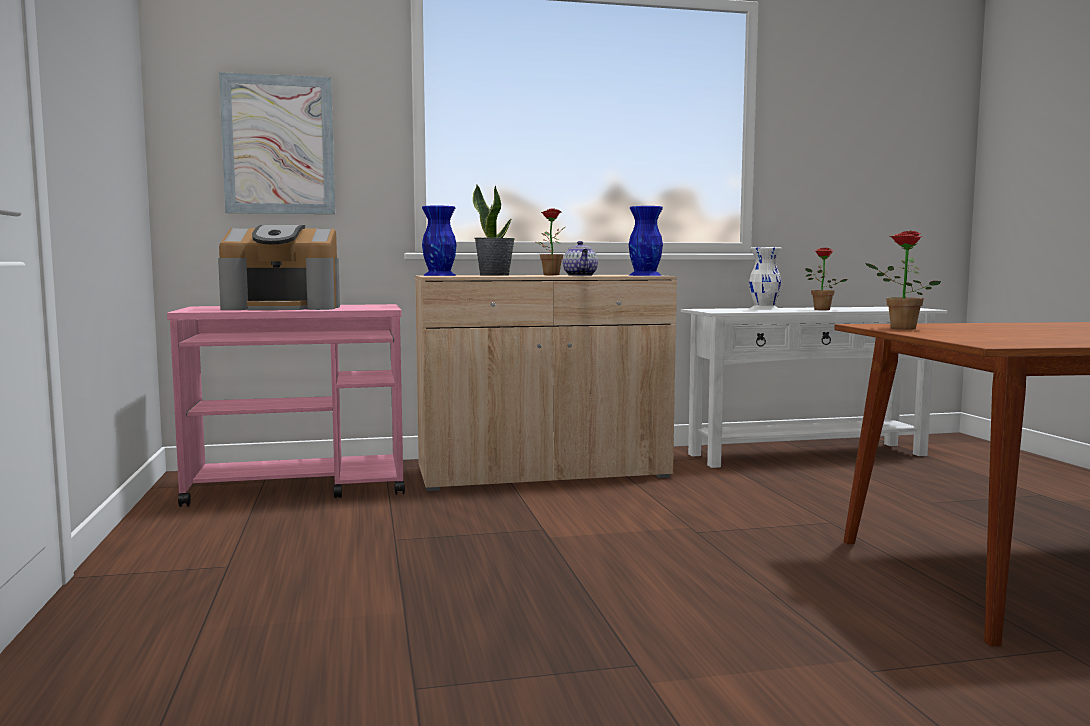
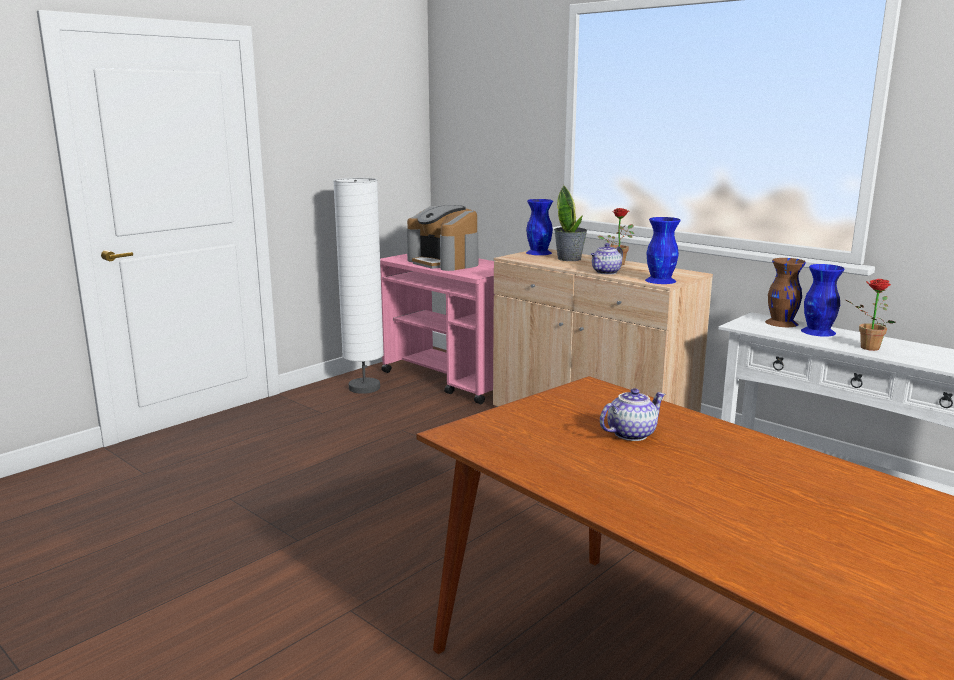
camera: 55 degrees right, 10 degrees up
(205, 527) = (364, 388): none -> white floor lamp
(278, 145) = (489, 141): picture -> none
(727, 309) = (781, 323): none -> brown vase
(764, 309) = (818, 332): white vase -> blue vase
(898, 328) = (565, 397): potted plant -> none
(1021, 329) = (631, 434): none -> teapot

